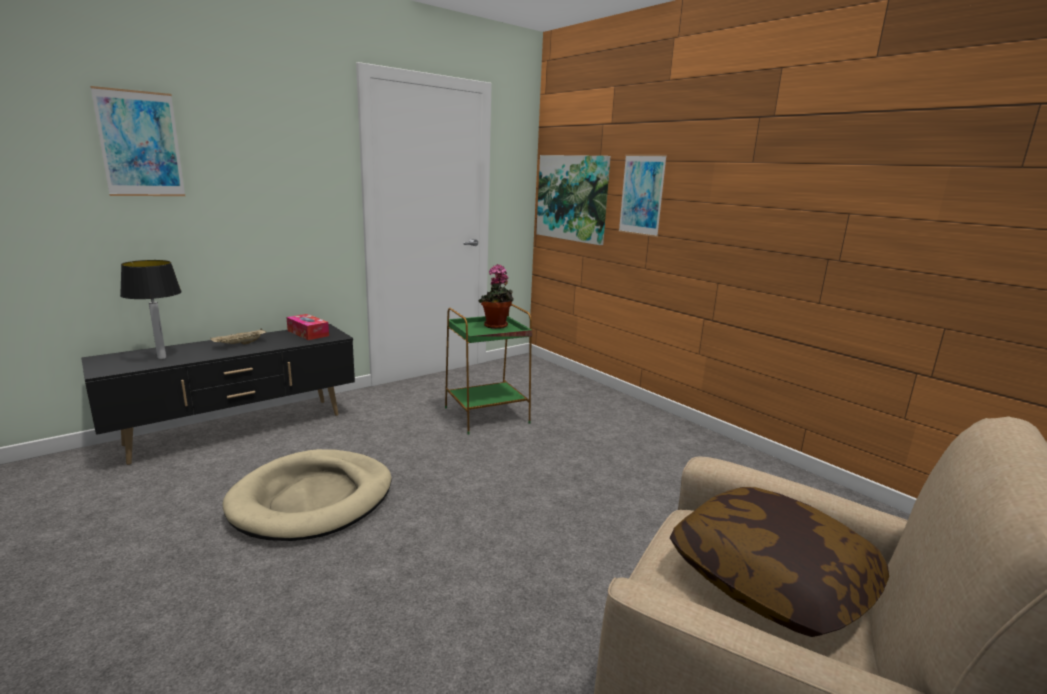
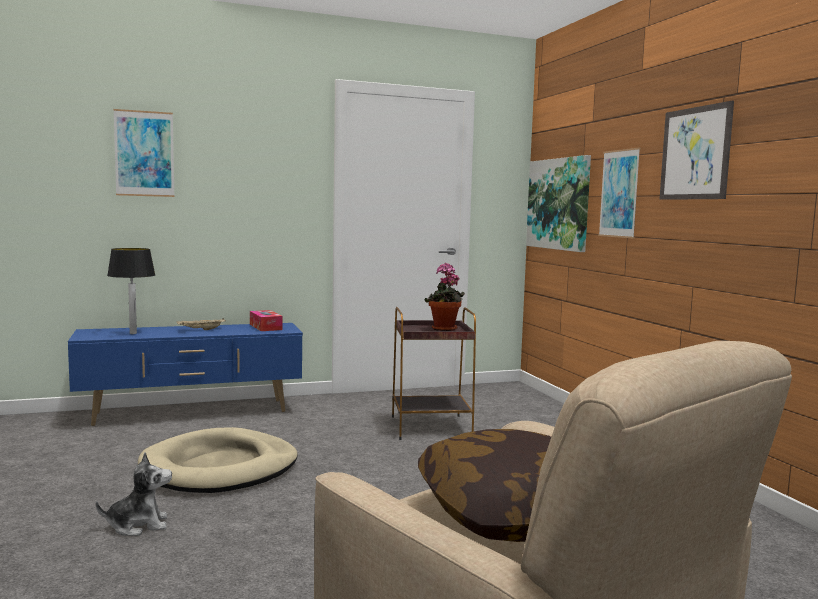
camera: 20 degrees right, 10 degrees down
(239, 430) = (192, 413): black tv stand -> blue tv stand
(267, 597) = (138, 525): none -> plush toy
(487, 415) = (432, 427): green side table -> brown side table
(727, 166) = (695, 153): none -> picture

